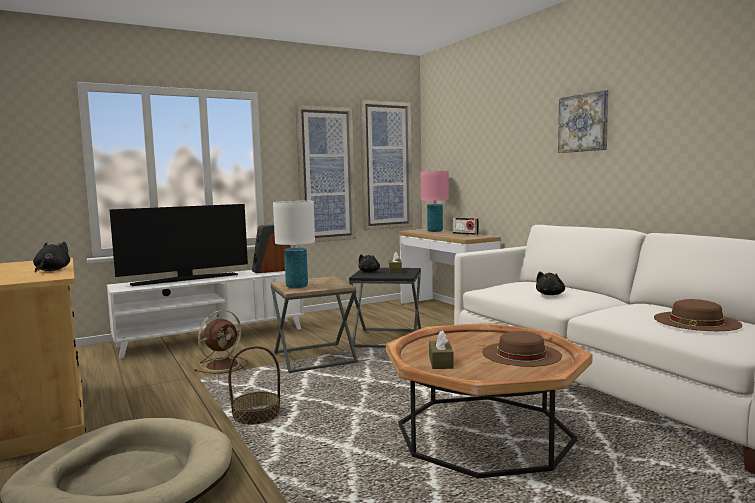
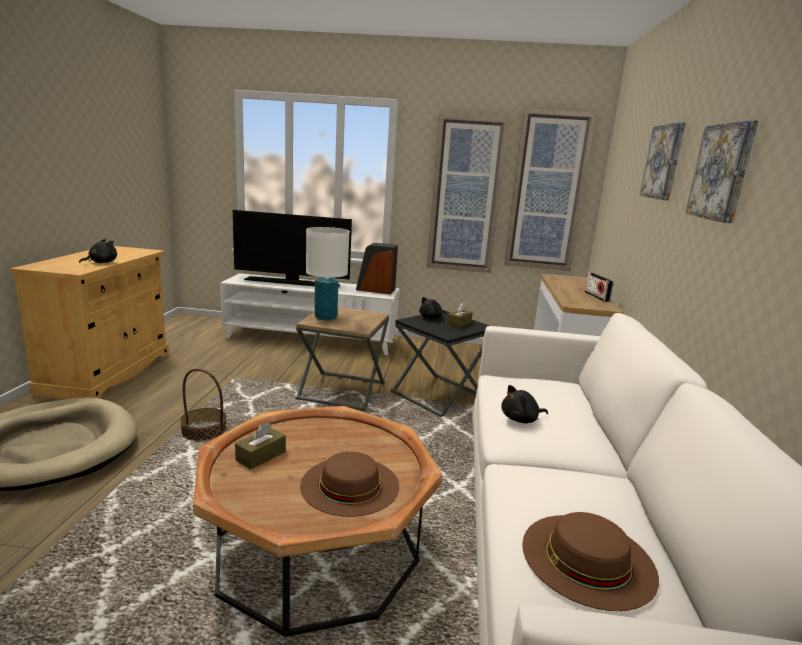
camera: 35 degrees right, 10 degrees up
(223, 365) = (270, 371): brown fan -> none
(435, 231) = (577, 283): pink table lamp -> none
(510, 127) = (664, 162): none -> picture

